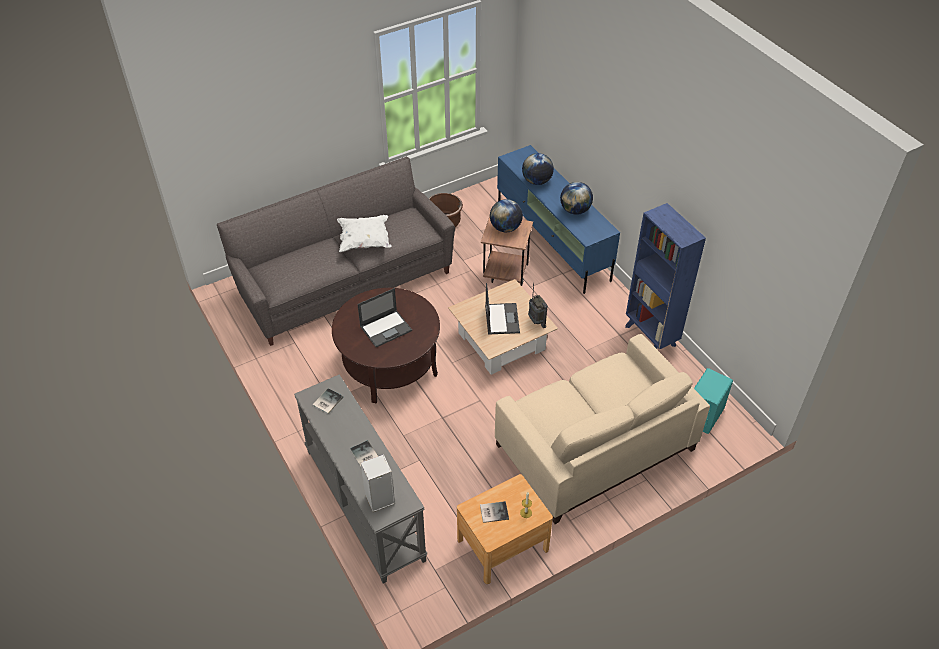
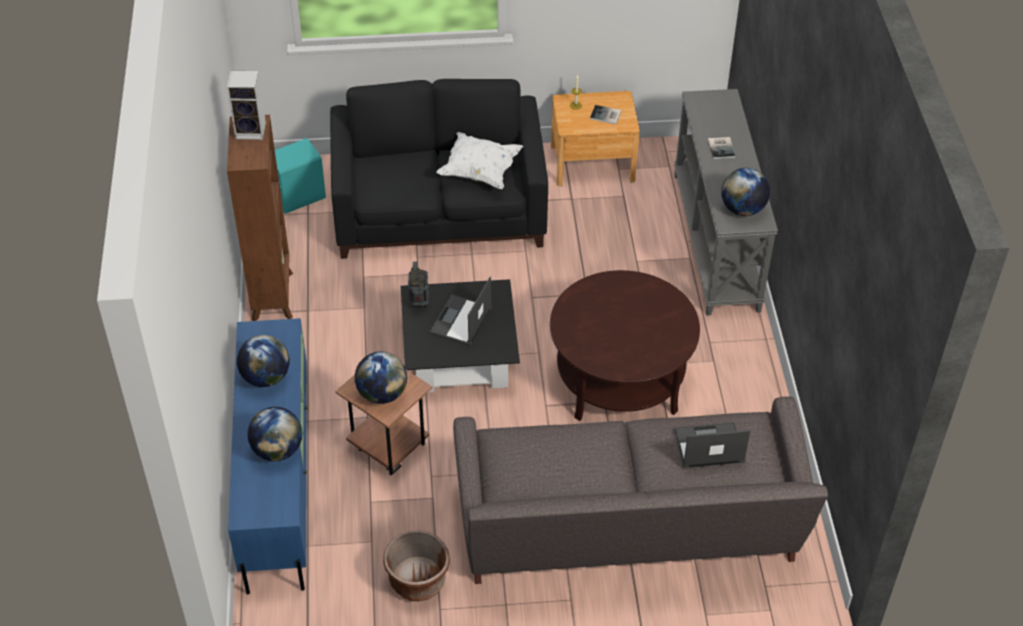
camera: 155 degrees left, 0 degrees up
(326, 401) = (742, 209): book -> globe
(365, 241) = (597, 452): white pillow -> white pillow (479, 171)
(379, 500) = (723, 108): speaker -> speaker (252, 130)
(386, 328) = (625, 320): laptop -> laptop (708, 446)
(501, 341) = (459, 356): beige coffee table -> black coffee table
(594, 446) = (439, 209): beige sofa -> black sofa
(650, 336) = (273, 295): blue bookcase -> brown bookcase

